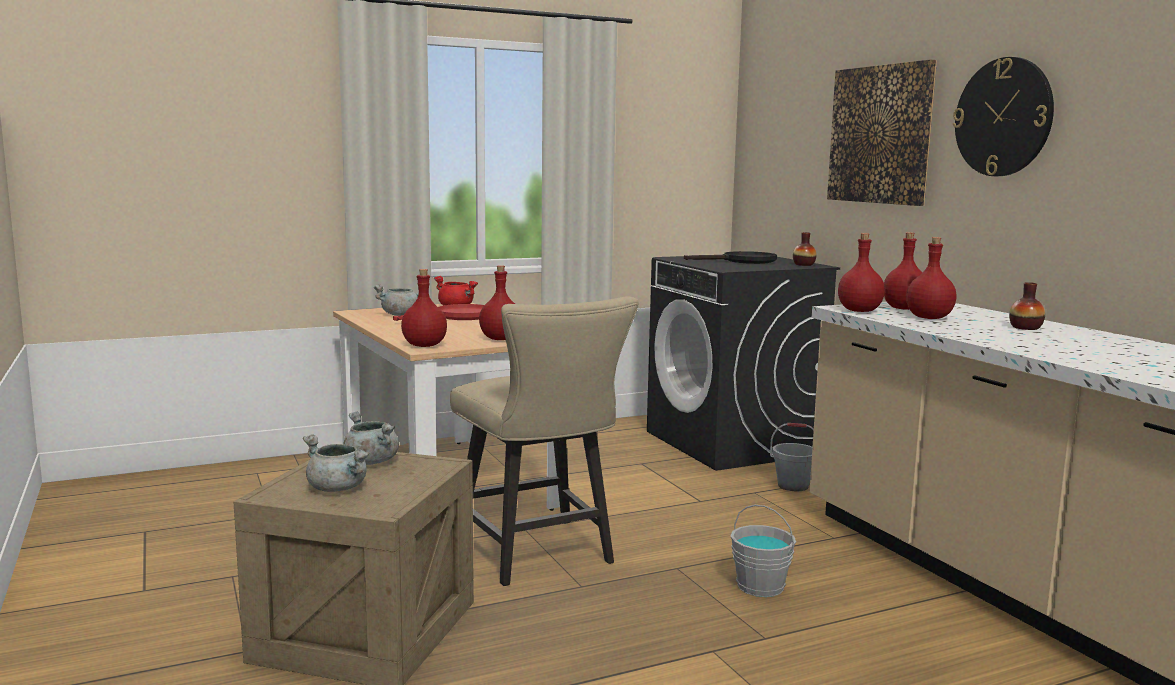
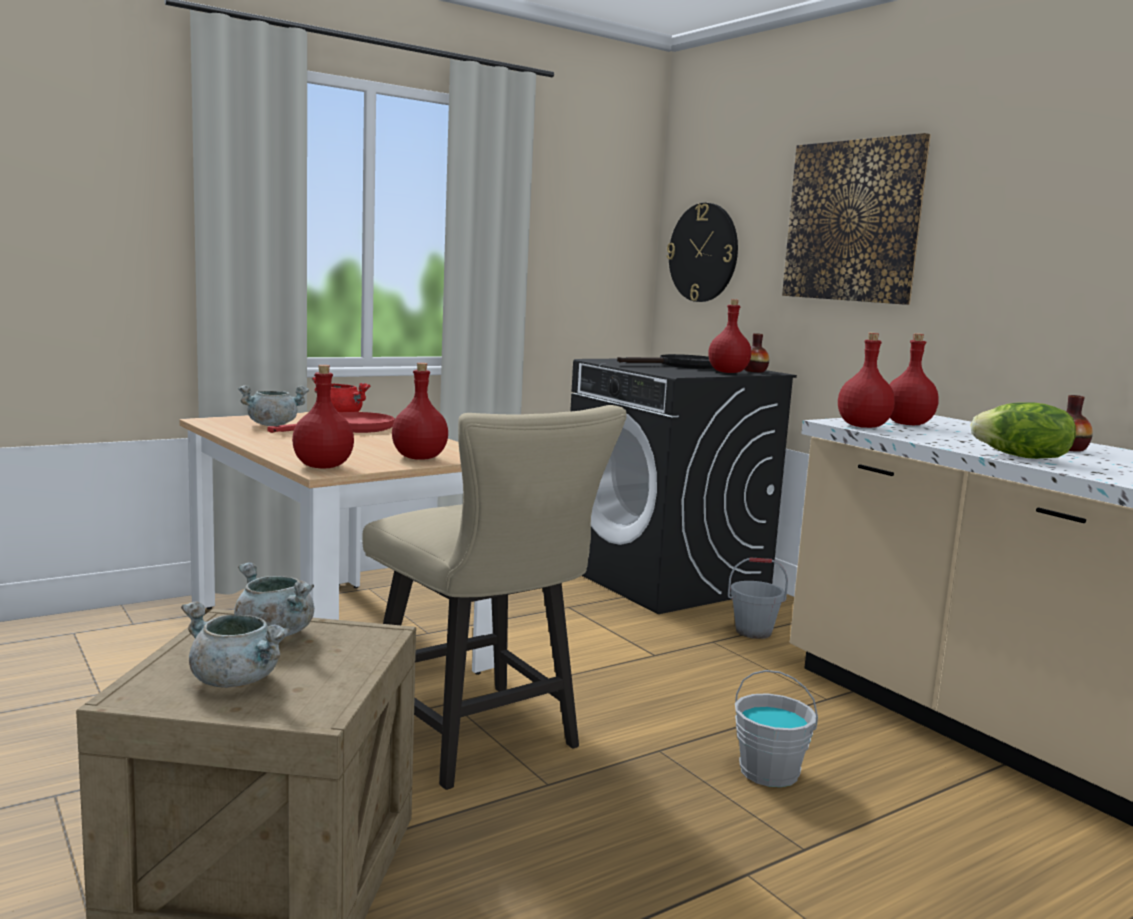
camera: 10 degrees left, 0 degrees up
(929, 318) = (950, 436): red bottle -> red bottle (728, 372)
(970, 334) = (1022, 457): none -> lettuce
(1003, 117) = (1018, 202): wall clock -> wall clock (703, 252)

